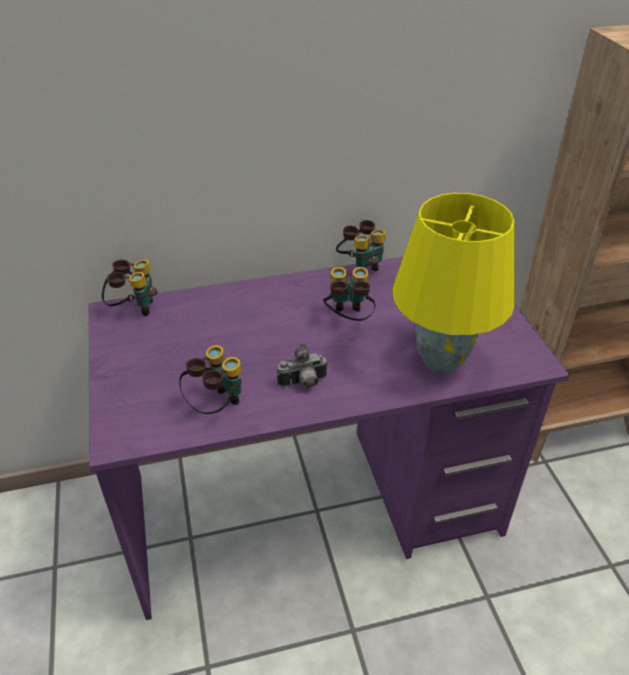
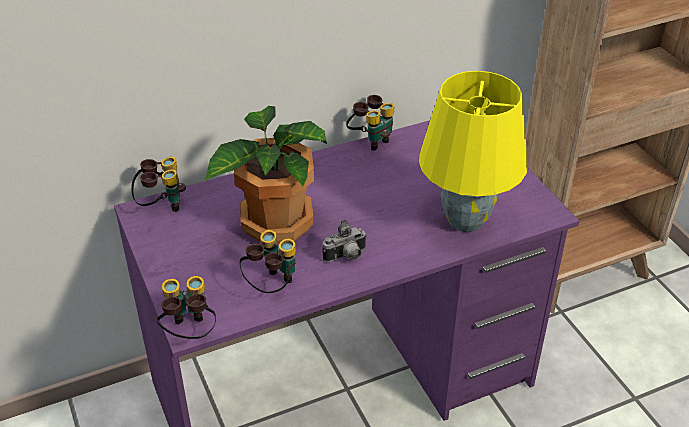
camera: 10 degrees left, 0 degrees up
(239, 339) = (274, 223): none -> potted plant
(348, 319) = (371, 192): binoculars -> binoculars (189, 332)

